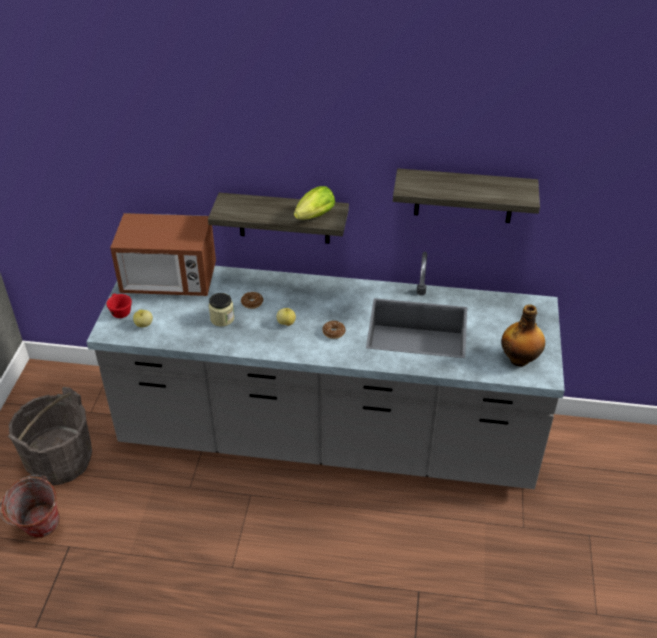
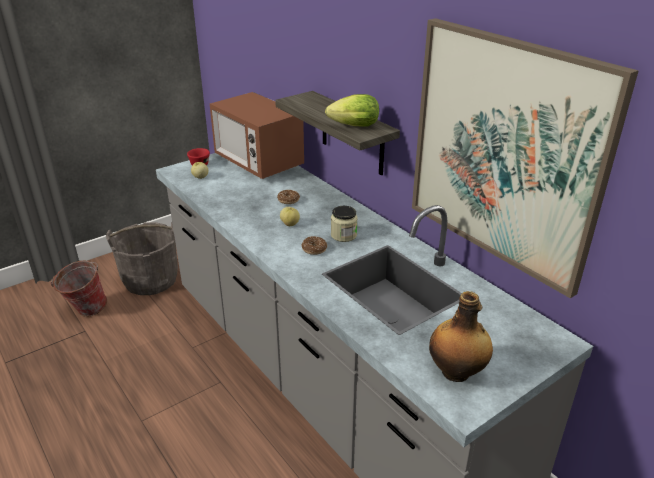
camera: 45 degrees right, 10 degrees down
(222, 318) = (252, 198): jar -> jar (343, 235)
(464, 196) = (504, 152): shelf -> picture

